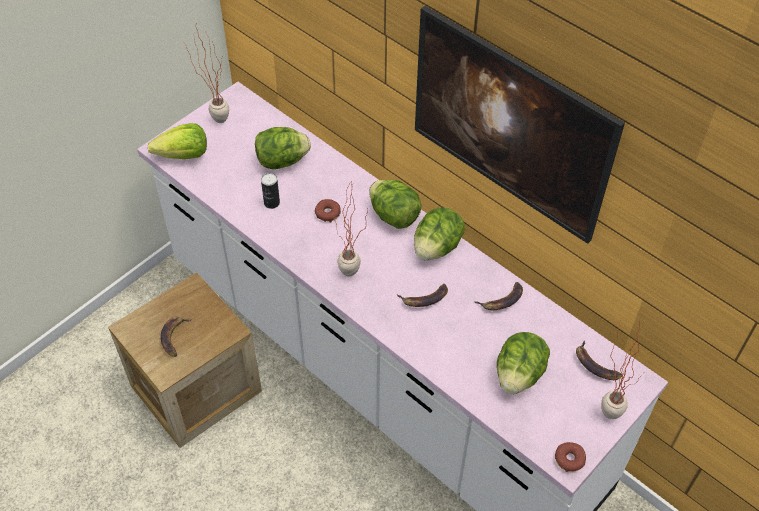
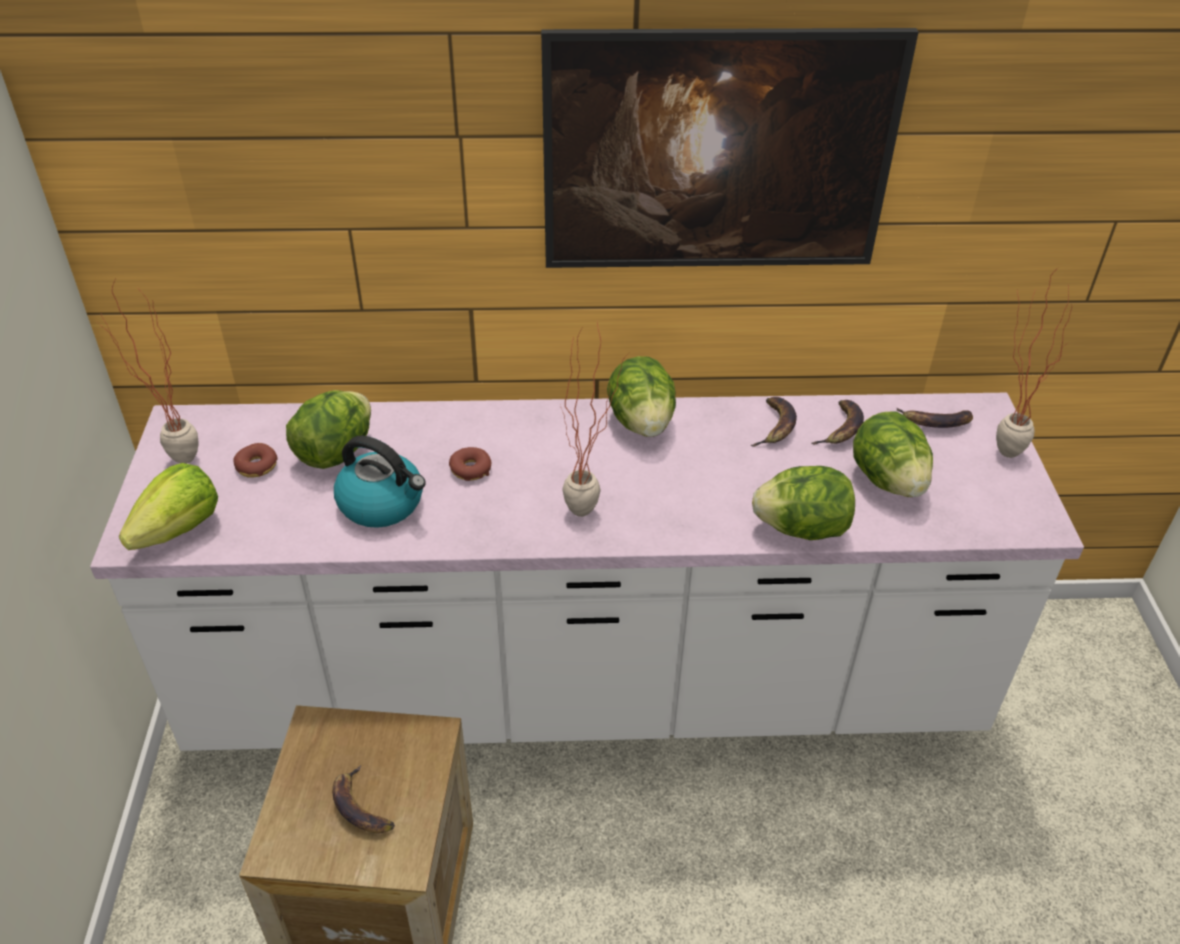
camera: 45 degrees left, 10 degrees down
(272, 203) = (383, 503): can -> kettle
(394, 216) = (552, 423): lettuce -> lettuce (802, 528)
(424, 299) = (699, 479): banana -> banana (841, 428)
(569, 459) = (1038, 519): donut -> donut (257, 466)

